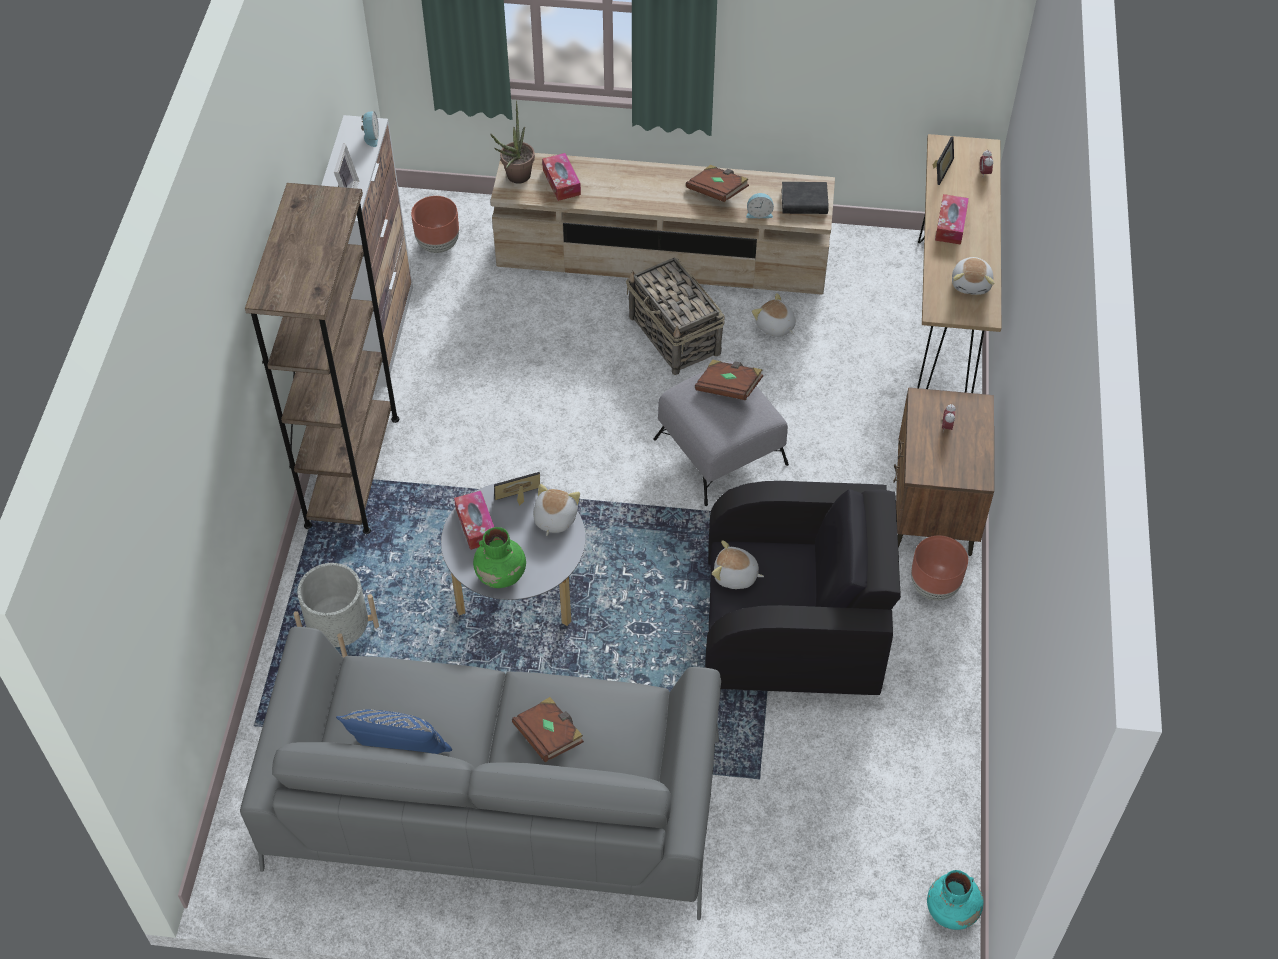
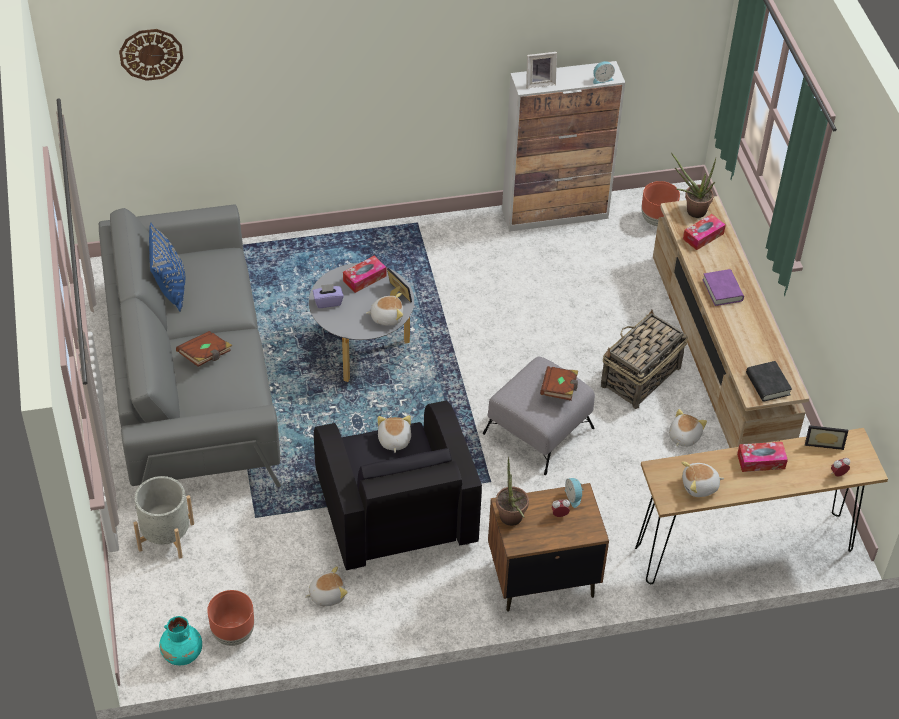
camera: 70 degrees right, 5 degrees down
(146, 561) = (151, 54): none -> wall clock
(340, 635) = (292, 269): grey planter -> grey planter (166, 536)
(352, 471) = (427, 235): brown bookcase -> none
(501, 575) = (328, 302): green vase -> purple tissue box
(652, 193) = (722, 290): none -> purple book
(717, 192) = (747, 328): brown book -> none
(759, 213) = (738, 359): alarm clock -> alarm clock (574, 497)
(901, 728) = (326, 594): none -> plush toy
(933, 587) = (465, 591): brown planter -> brown planter (233, 633)
(944, 472) = (511, 521): none -> potted plant

